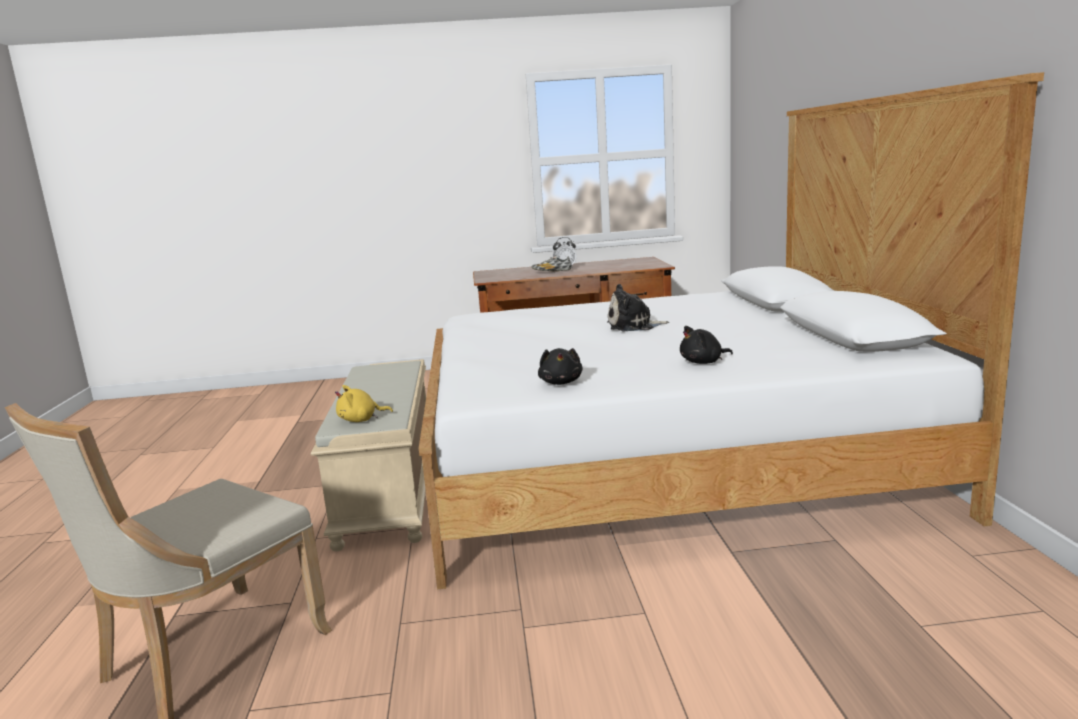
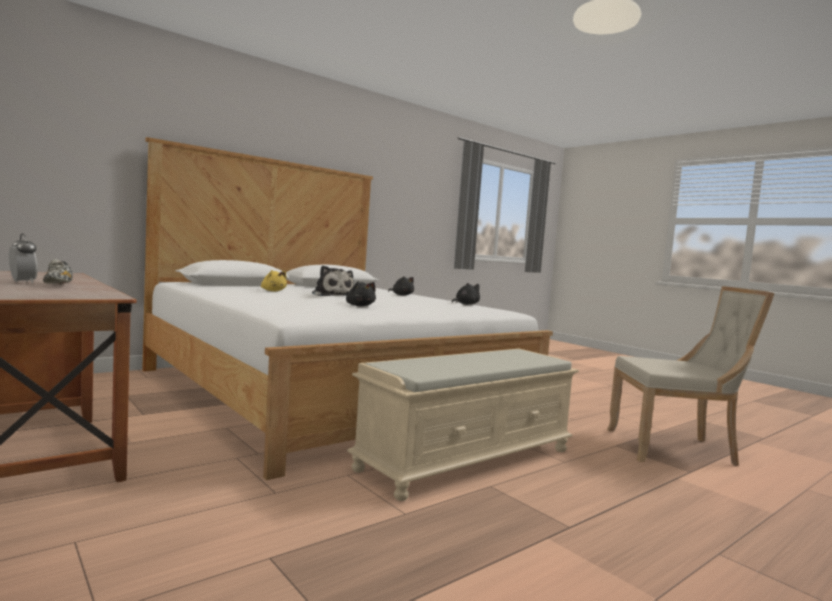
camera: 125 degrees left, 10 degrees down
(361, 420) = (529, 356): yellow plush toy -> yellow plush toy (273, 291)
(528, 331) = (359, 306): none -> black plush toy

